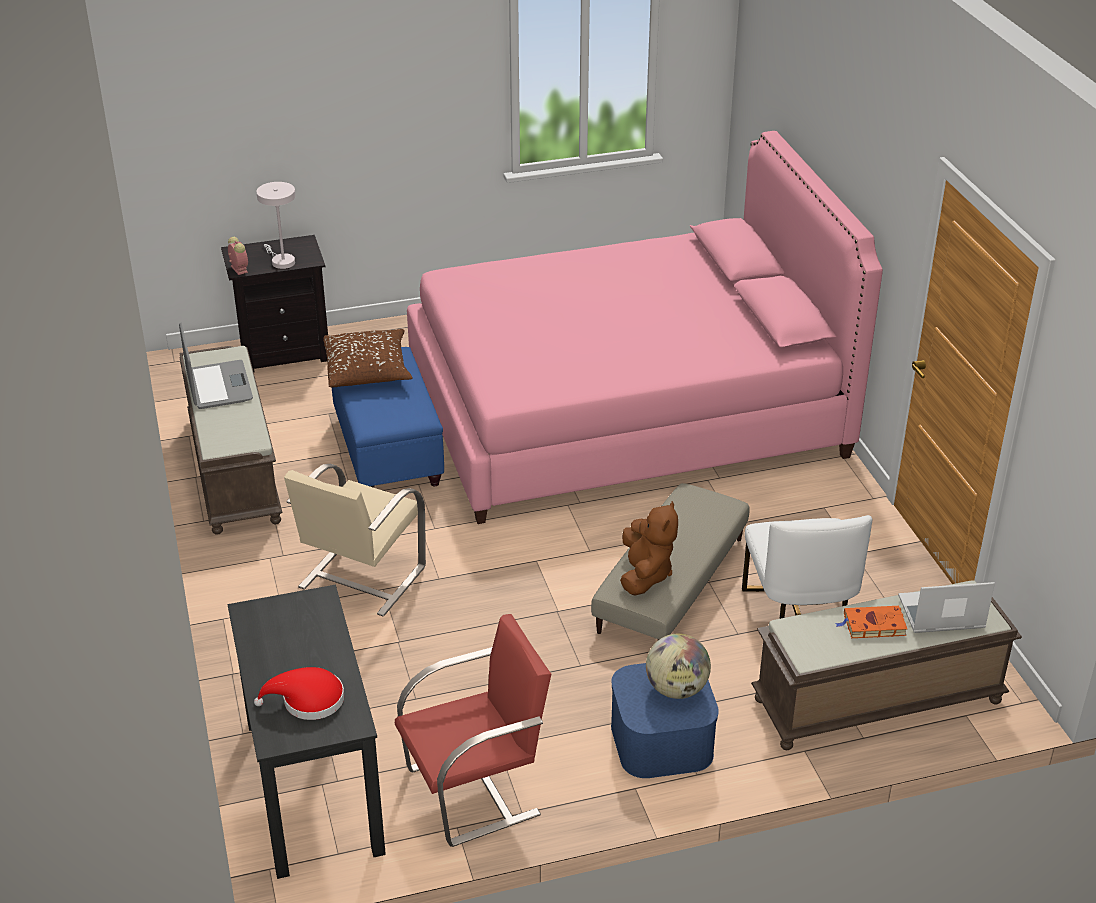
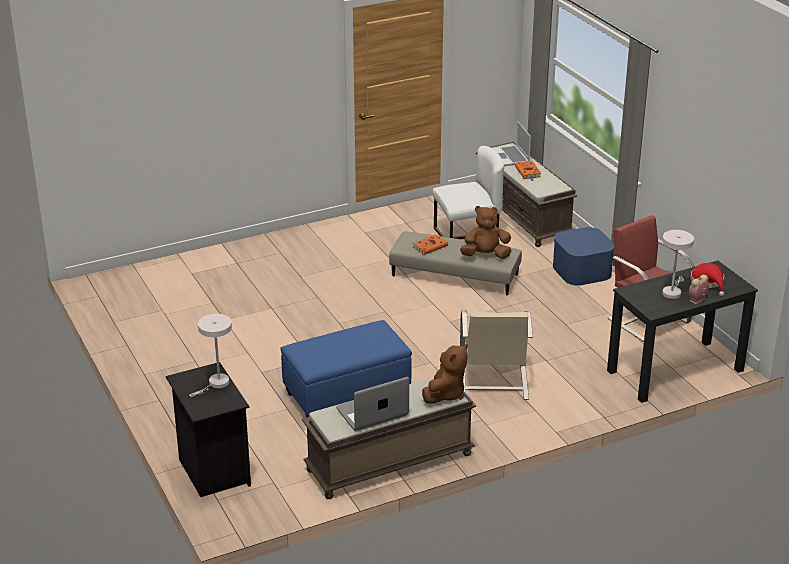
camera: 100 degrees left, 5 degrees down
(225, 442) = (445, 394): none -> brown plush toy
(238, 269) = (232, 403): alarm clock -> alarm clock (697, 300)
(296, 648) = (672, 292): none -> white table lamp
(360, 578) = (493, 383): beige chair -> beige chair turned 75 degrees clockwise
(368, 370) = (323, 356): brown pillow -> none
(625, 412) = (275, 303): pink bed -> none
(676, 689) = (578, 238): globe -> none
(685, 521) = (431, 246): none -> orange book

